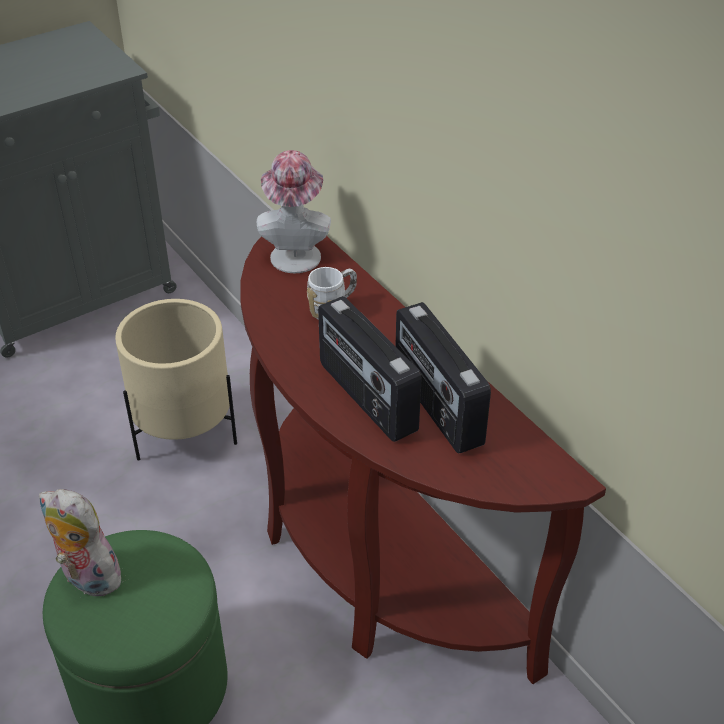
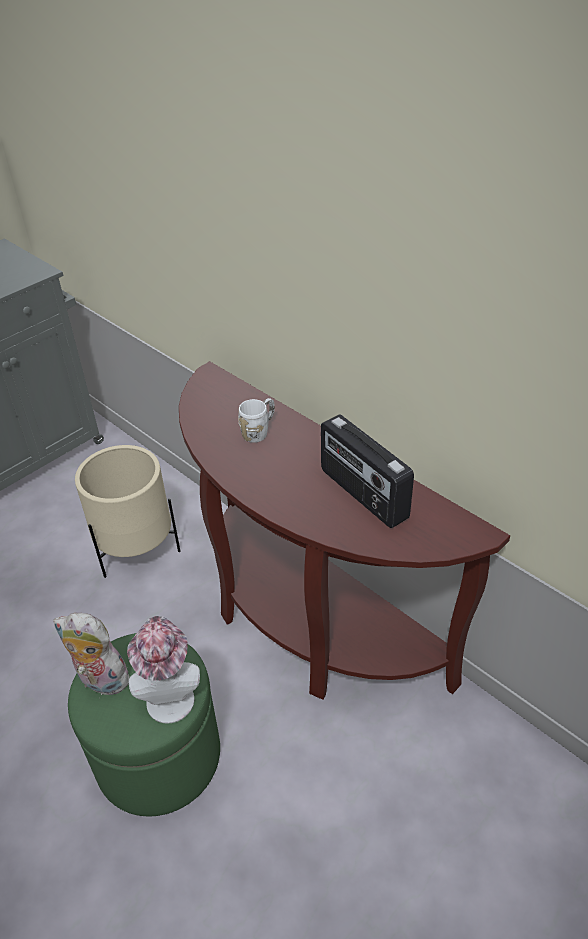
camera: 10 degrees left, 0 degrees up
(295, 253) = (217, 393): hat -> hat (169, 695)
(366, 398) = (306, 497): radio -> none

